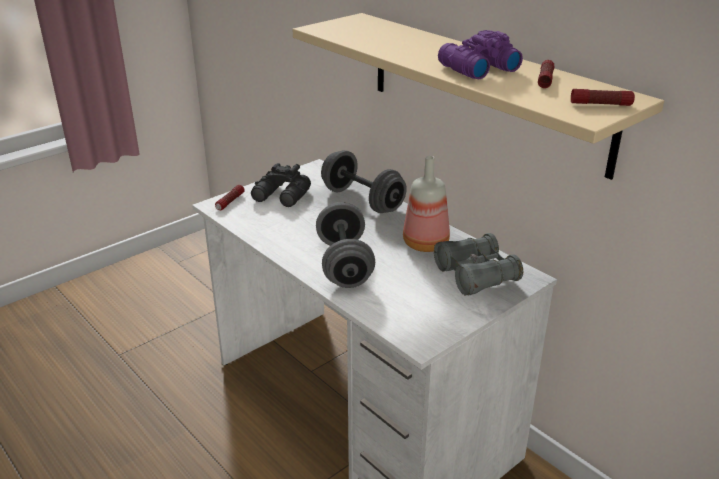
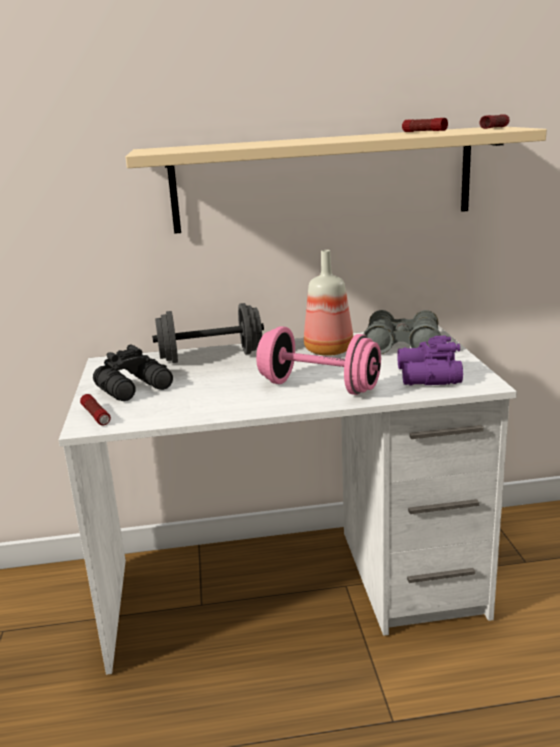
camera: 55 degrees left, 10 degrees down
(344, 264) = (319, 387): grey dumbbell -> pink dumbbell
(476, 68) = (368, 136): purple binoculars -> purple binoculars (426, 376)

